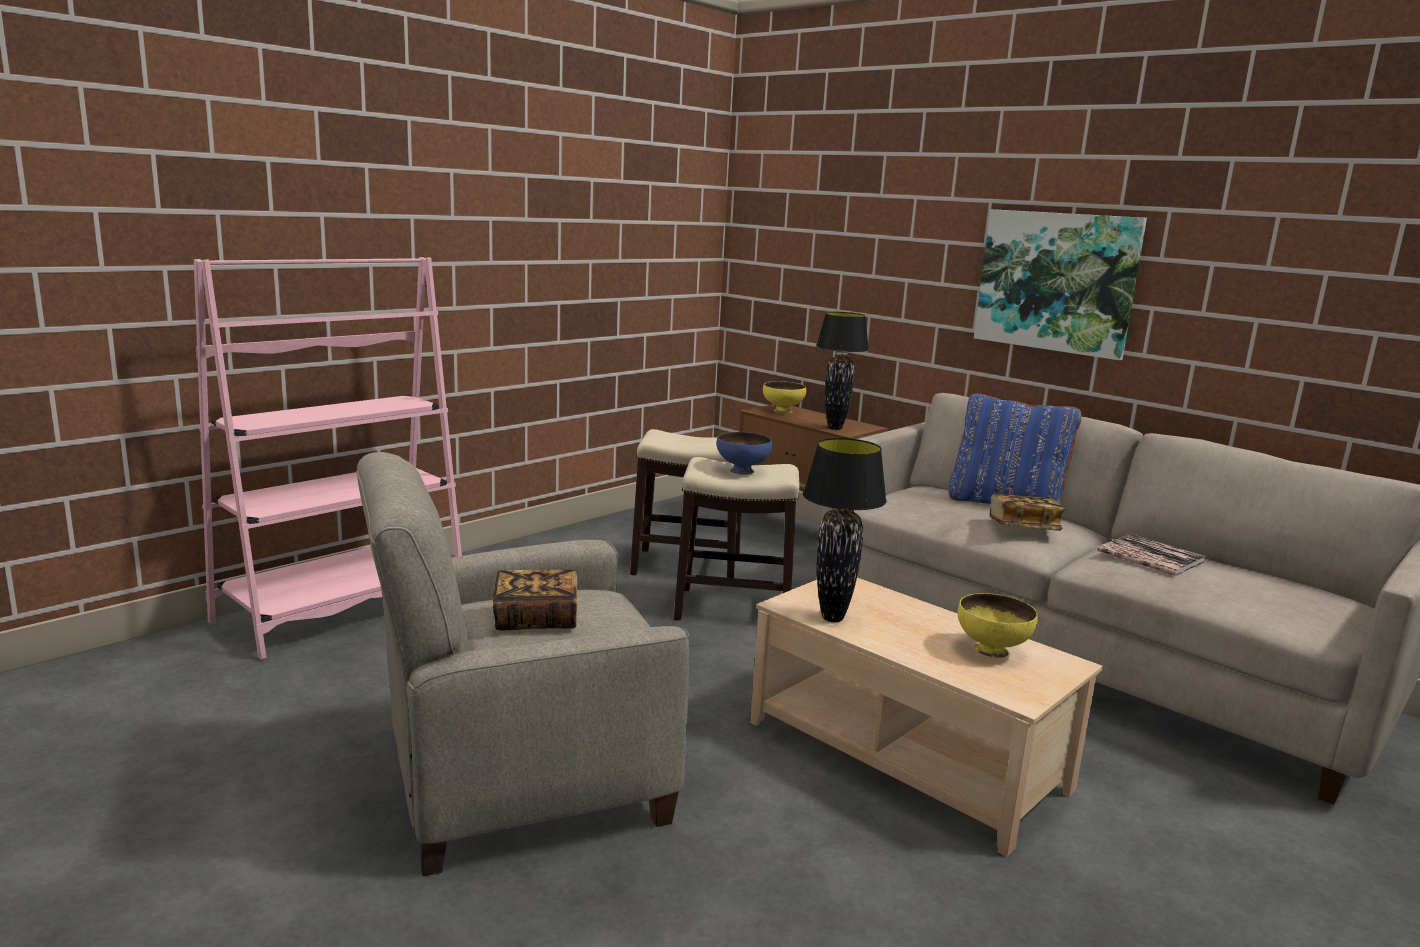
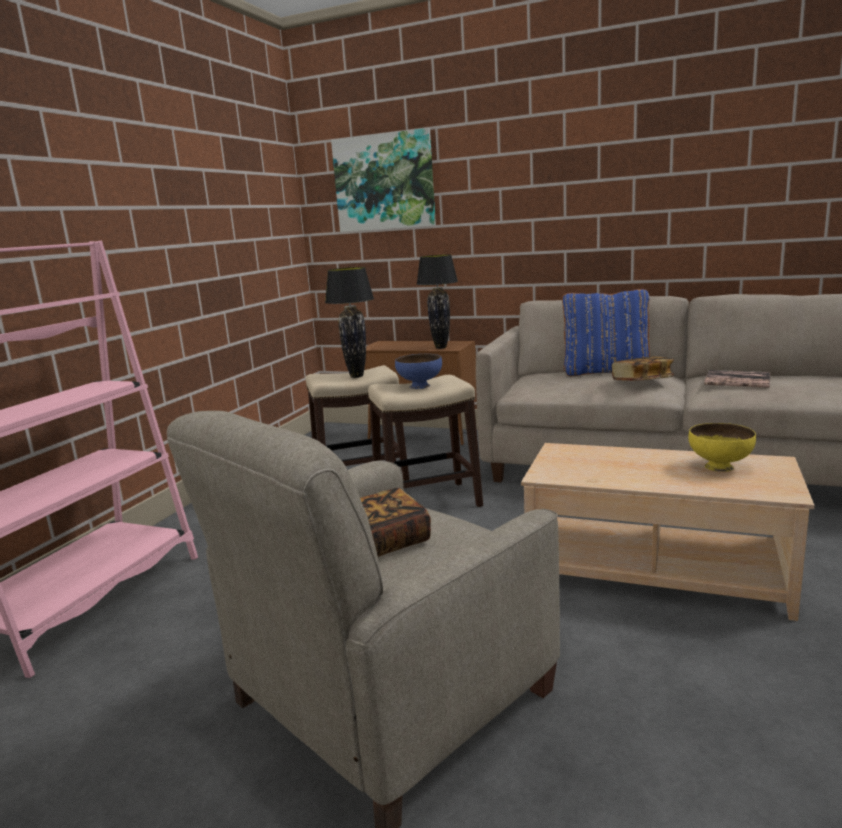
camera: 20 degrees left, 0 degrees up
(783, 411) = (388, 345): yellow bowl -> none
(832, 618) = (588, 475): black table lamp -> black table lamp (356, 376)
(1056, 282) = (594, 204): picture -> picture (384, 182)

